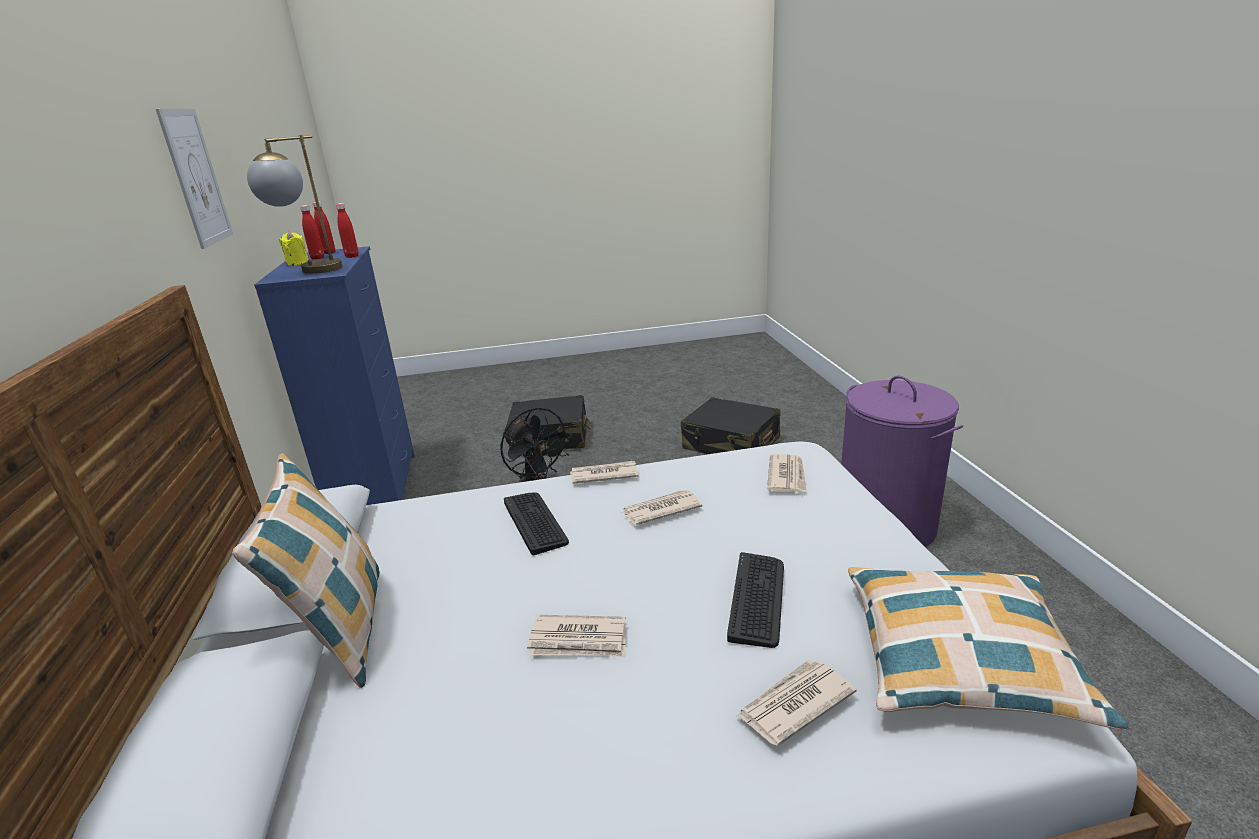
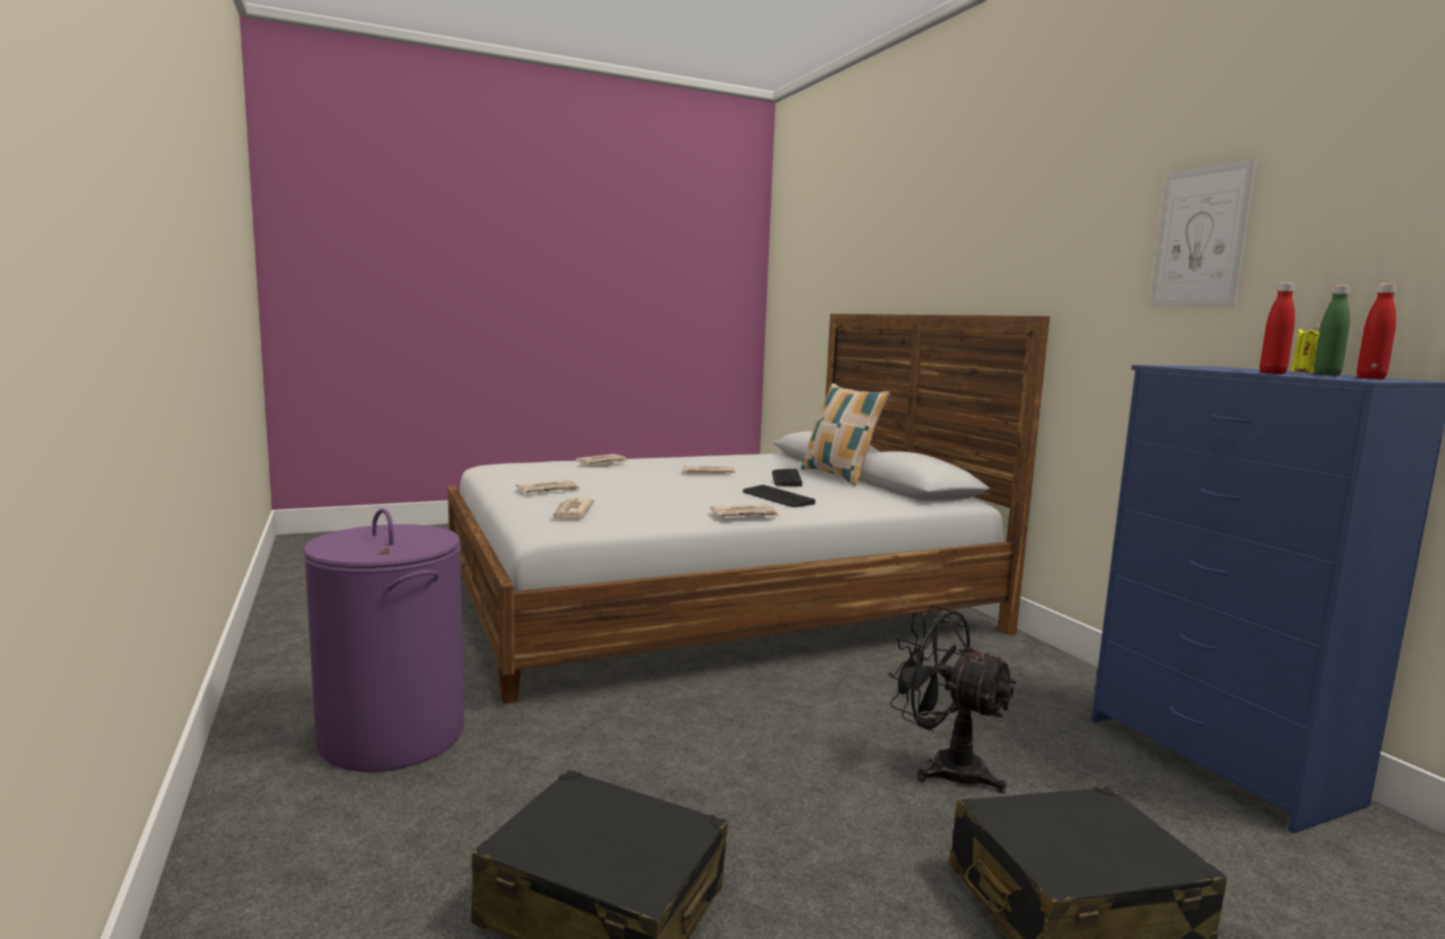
camera: 165 degrees right, 15 degrees down
(310, 272) = (1203, 367): table lamp -> none
(317, 258) = (1326, 375): red bottle -> green bottle
(660, 510) = (683, 501): newspaper -> newspaper (549, 490)
(757, 599) = (613, 475): keyboard -> keyboard (786, 479)
(961, 657) = (515, 470): pillow -> none

